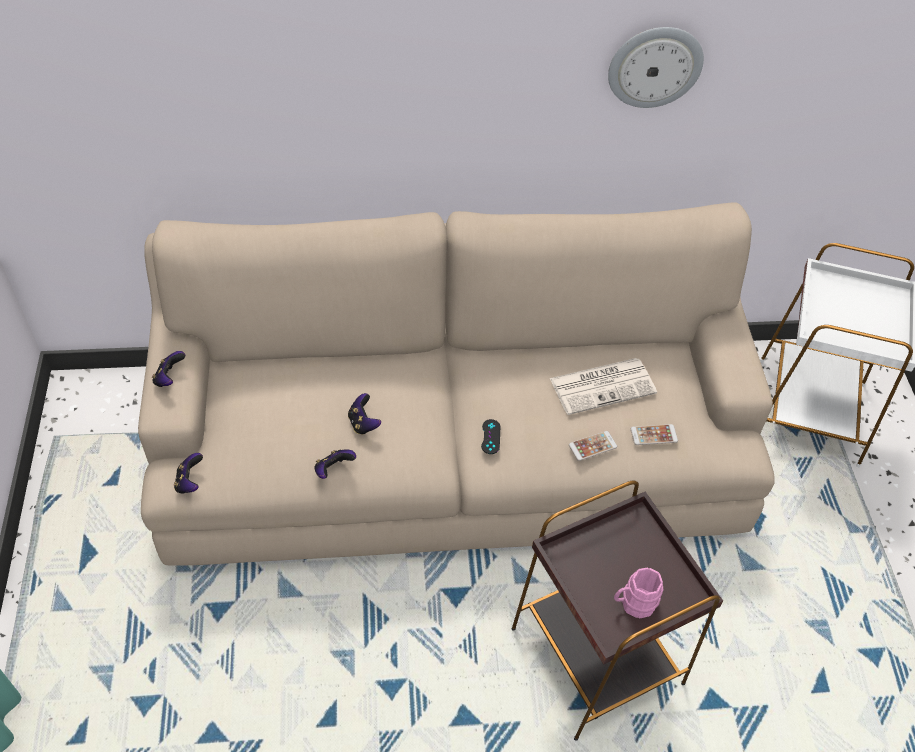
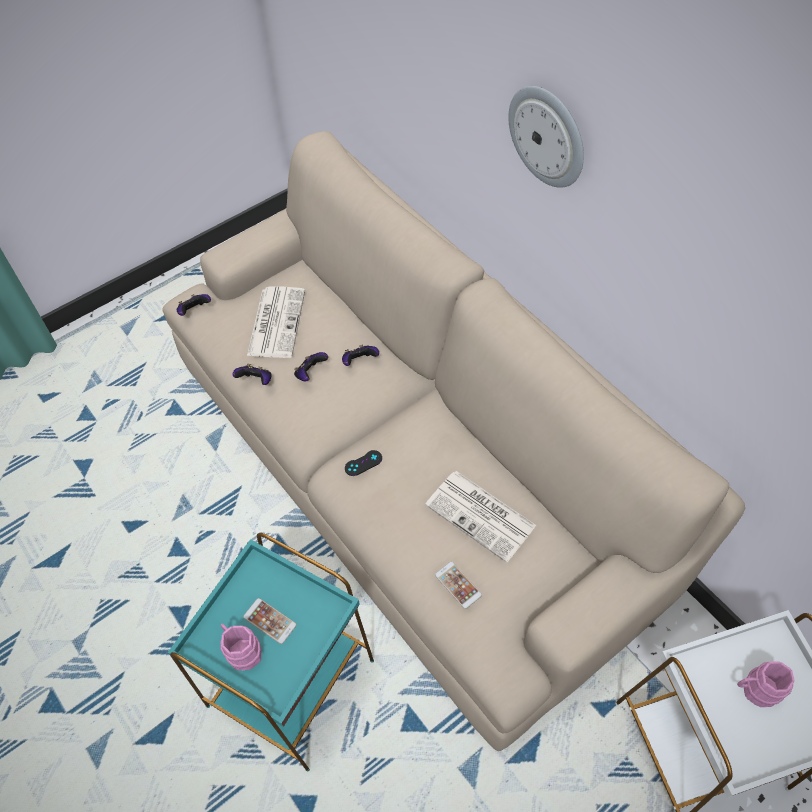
camera: 60 degrees right, 5 degrees up
(170, 378) = (252, 240): game controller -> game controller (359, 361)
(277, 418) = (276, 322): none -> newspaper
(592, 446) = (408, 542): phone -> phone (270, 621)
(596, 658) = (289, 684): brown side table -> turquoise side table
(655, 66) = (705, 274): wall clock -> wall clock (548, 136)
(849, 311) = (755, 689): none -> pink mug

